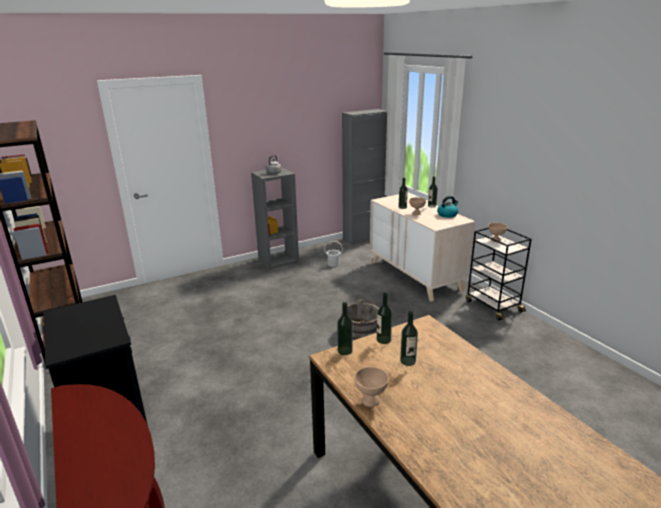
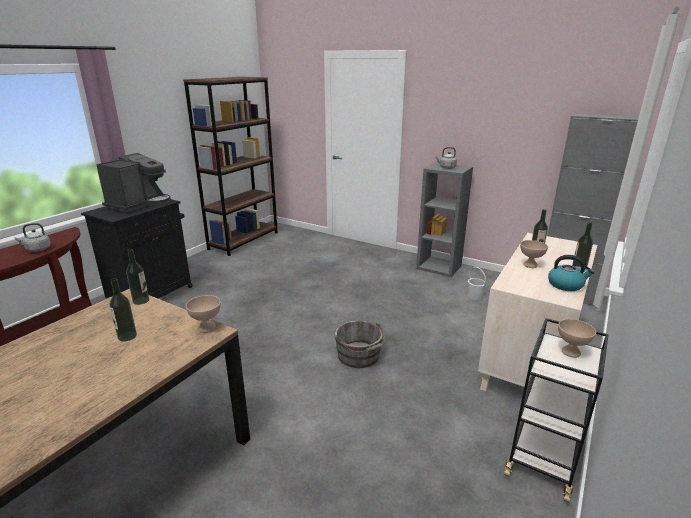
camera: 60 degrees right, 0 degrees up
(82, 320) = (139, 204): none -> coffee machine
(111, 420) = (37, 249): none -> grey kettle
(370, 400) = (54, 331): beige bowl -> beige bowl (207, 327)
(383, 340) = (168, 315): bottle -> none

